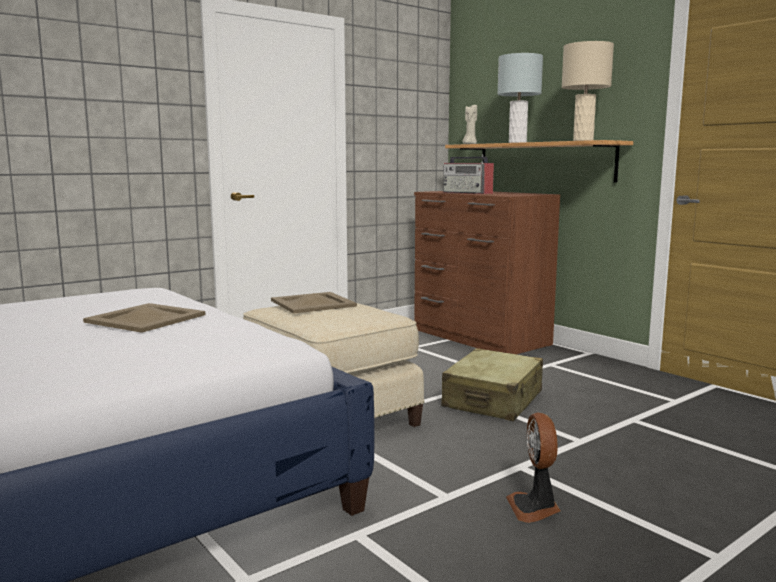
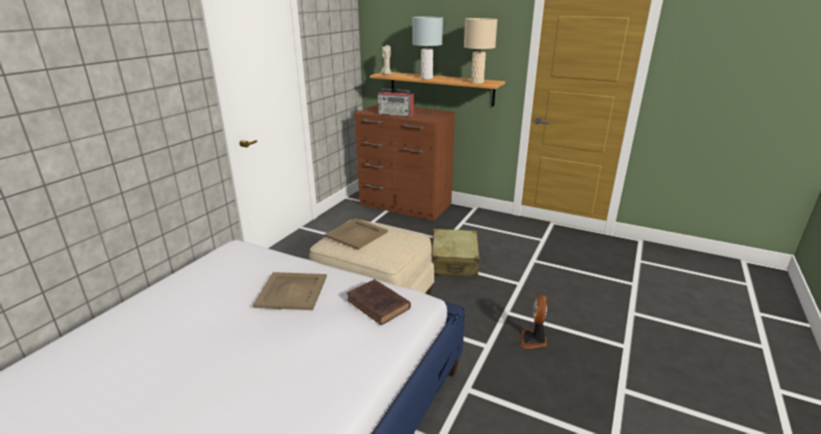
camera: 25 degrees left, 15 degrees up
(223, 338) = (379, 305): none -> brown book
(534, 508) = (533, 340): fan -> fan turned 45 degrees clockwise

